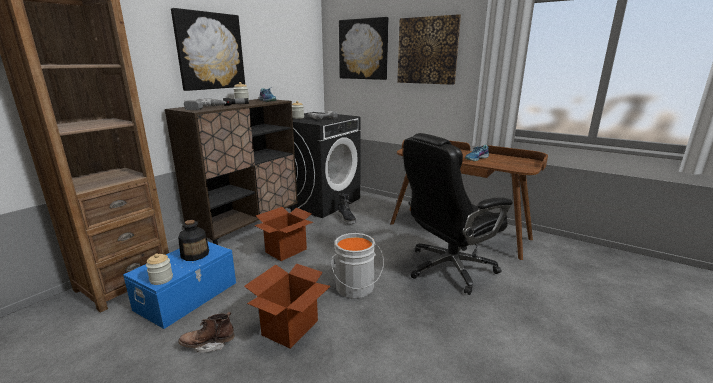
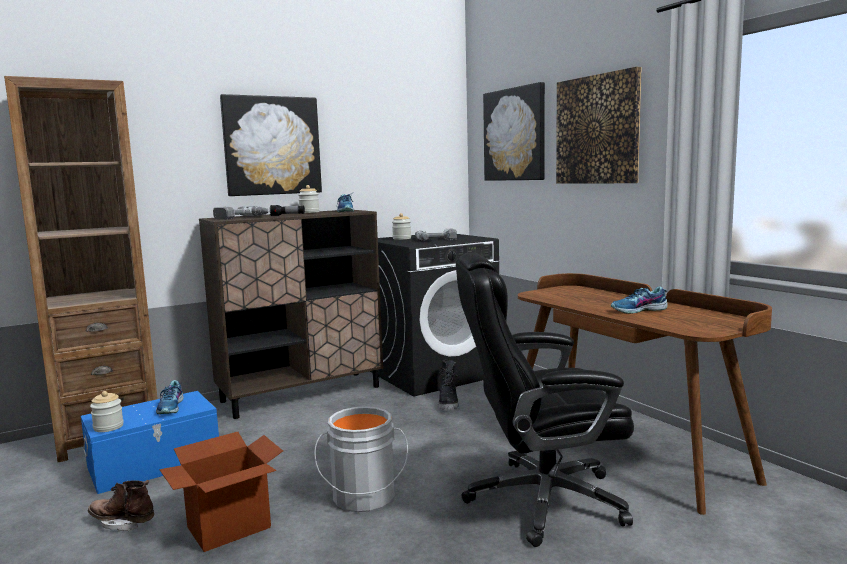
camera: 25 degrees right, 10 degrees down
(195, 254) = (171, 407): bottle -> shoe
(286, 251) = (320, 432): cardboard box -> none

